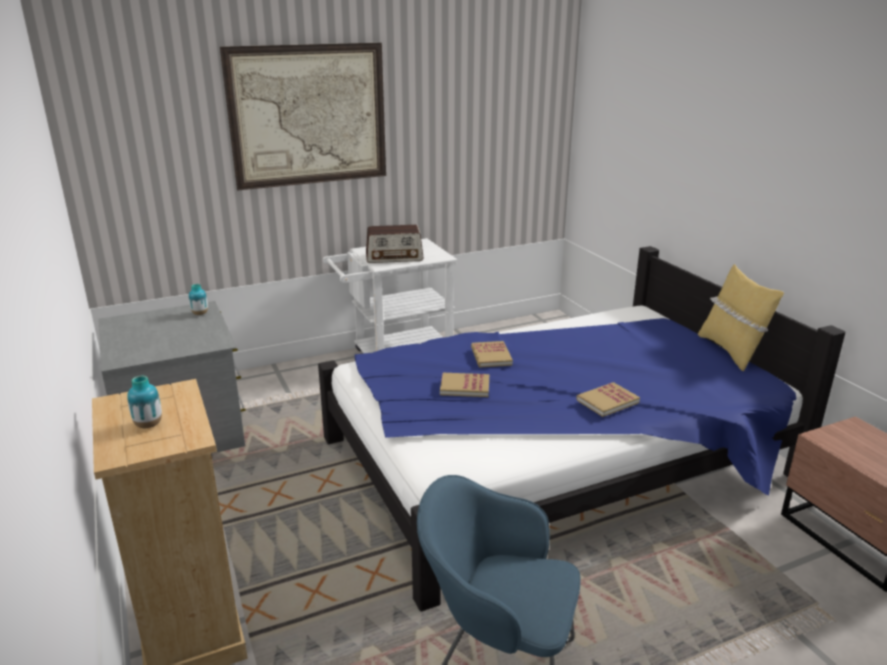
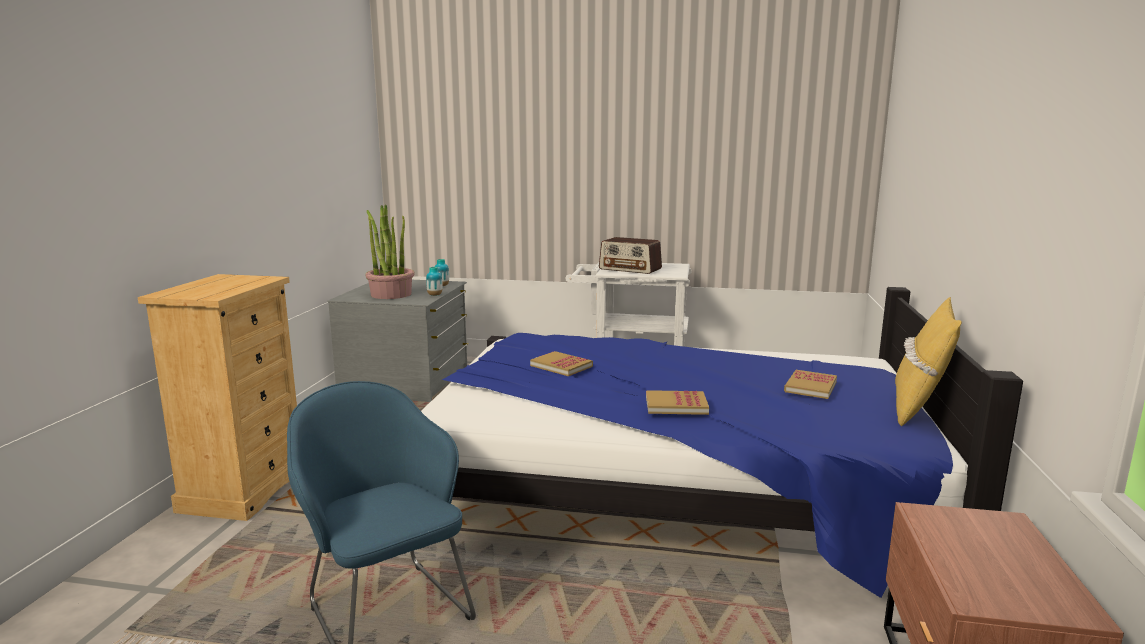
camera: 35 degrees right, 10 degrees down
(148, 425) = (211, 287): vase -> vase (435, 295)
(165, 341) = (391, 294): none -> potted plant
(308, 116) = (577, 130): picture -> none
(491, 356) = (625, 354): book -> book (810, 387)

